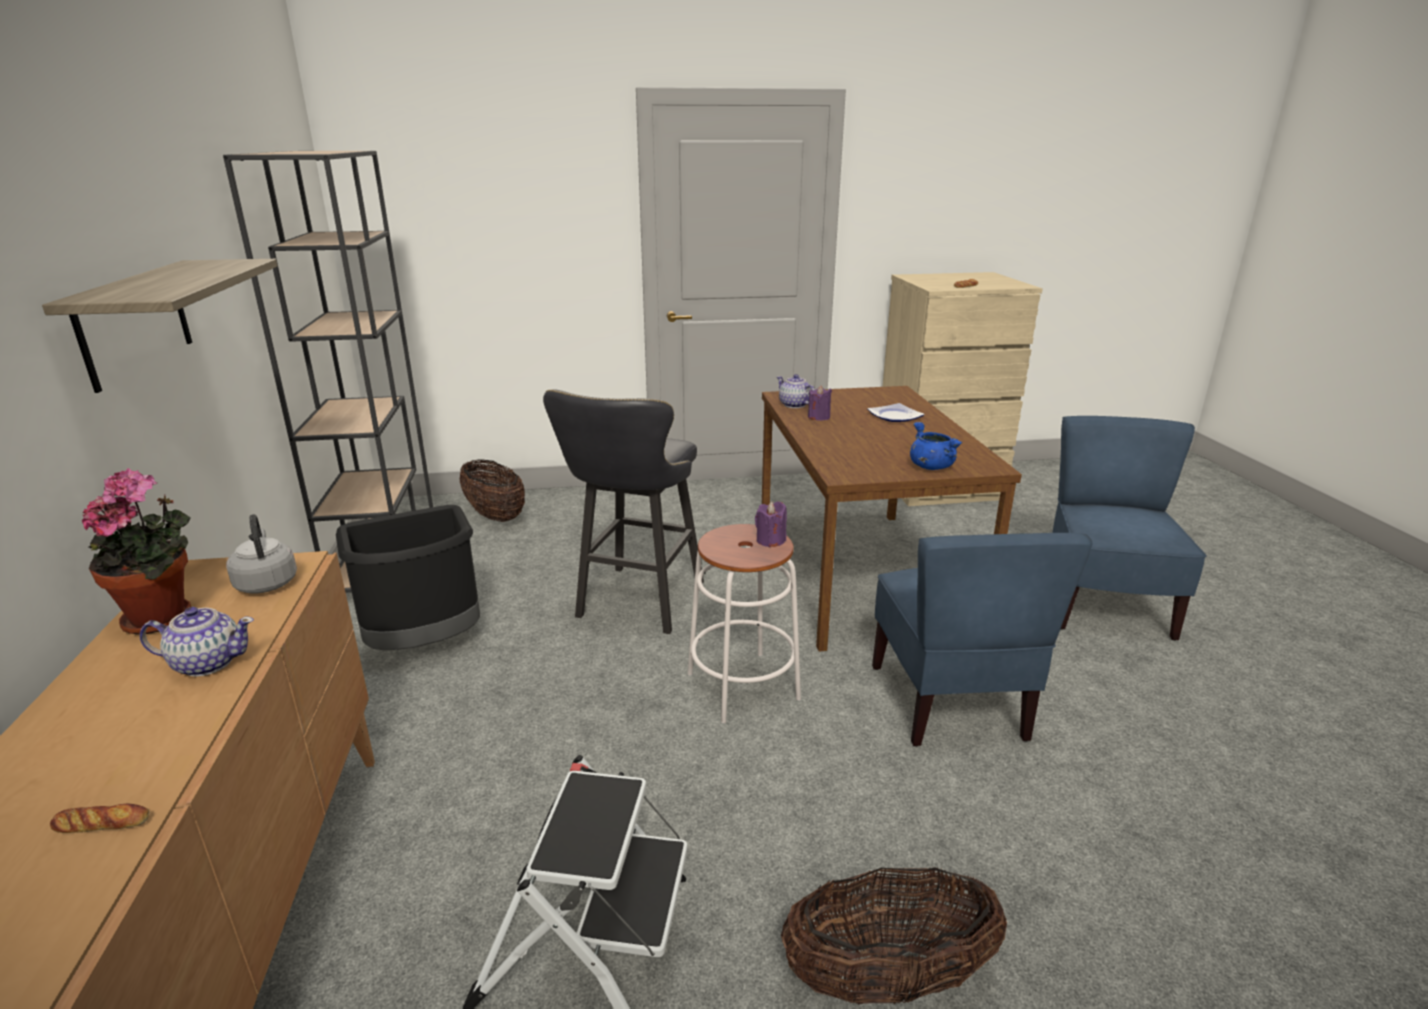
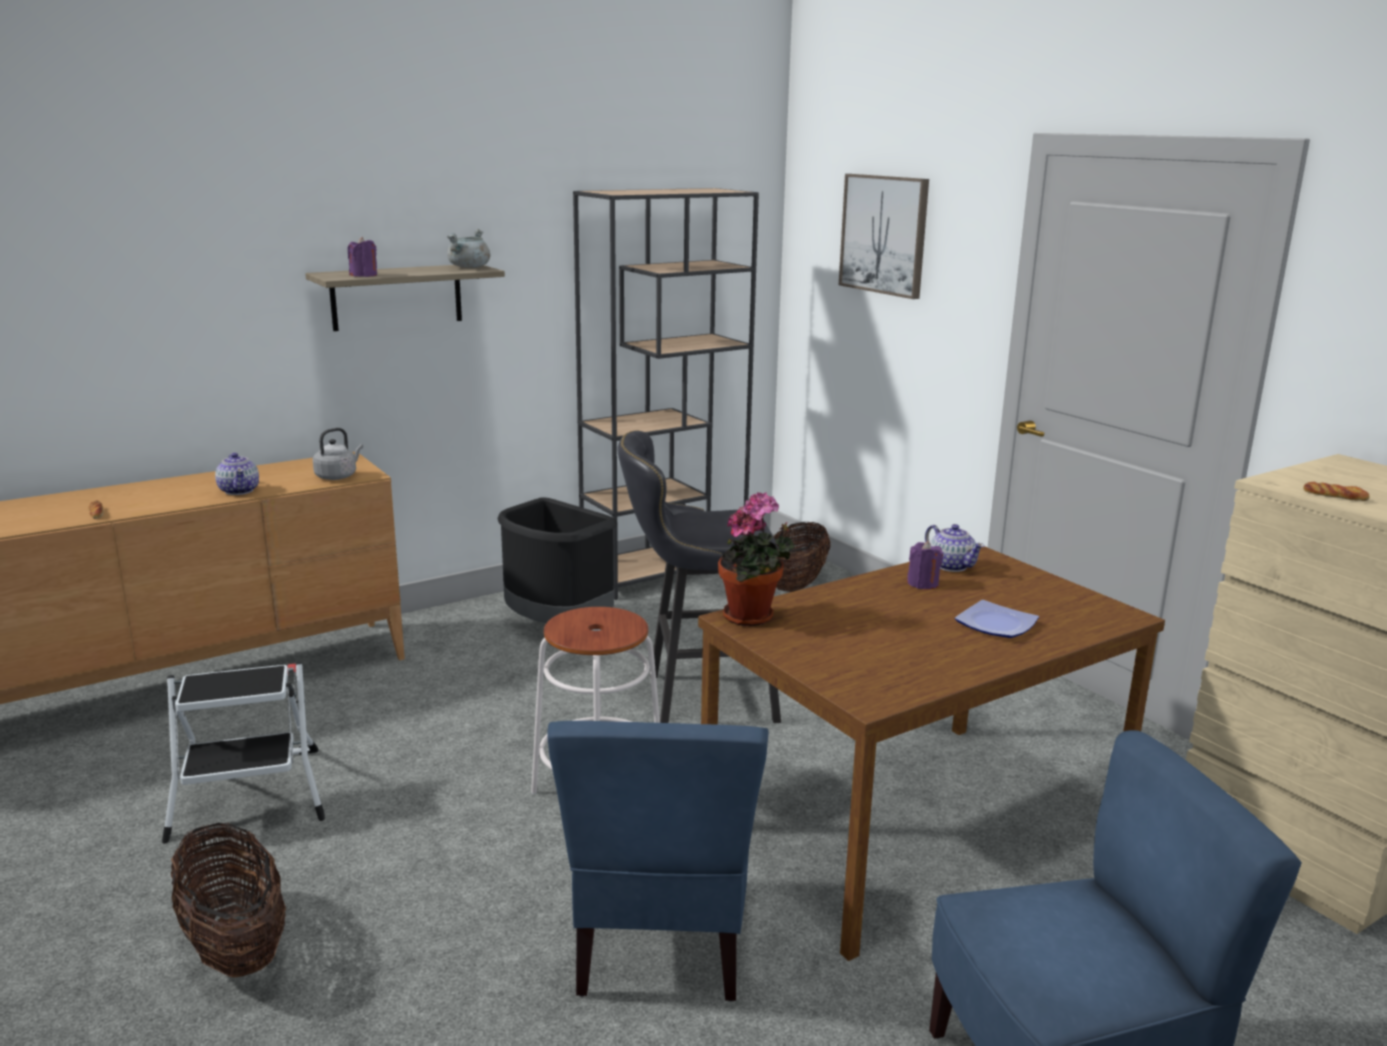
camera: 65 degrees right, 5 degrees down
(164, 617) = (287, 469): potted plant -> potted plant (752, 617)
(219, 263) = (469, 267): none -> grey cooking pot
(481, 186) = (884, 234): none -> picture
(770, 540) = (613, 636): purple candle -> purple candle (364, 275)
(794, 405) = (951, 566): teapot -> teapot turned 120 degrees clockwise
(931, 466) = (821, 663): blue cooking pot -> none
(950, 702) = (661, 939): blue chair -> blue chair turned 60 degrees counterclockwise

